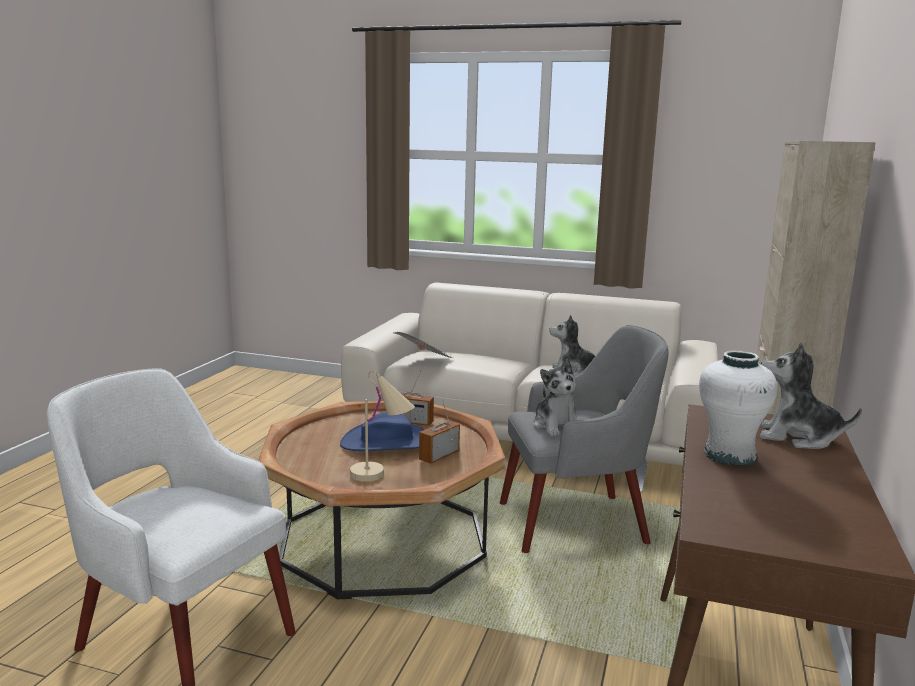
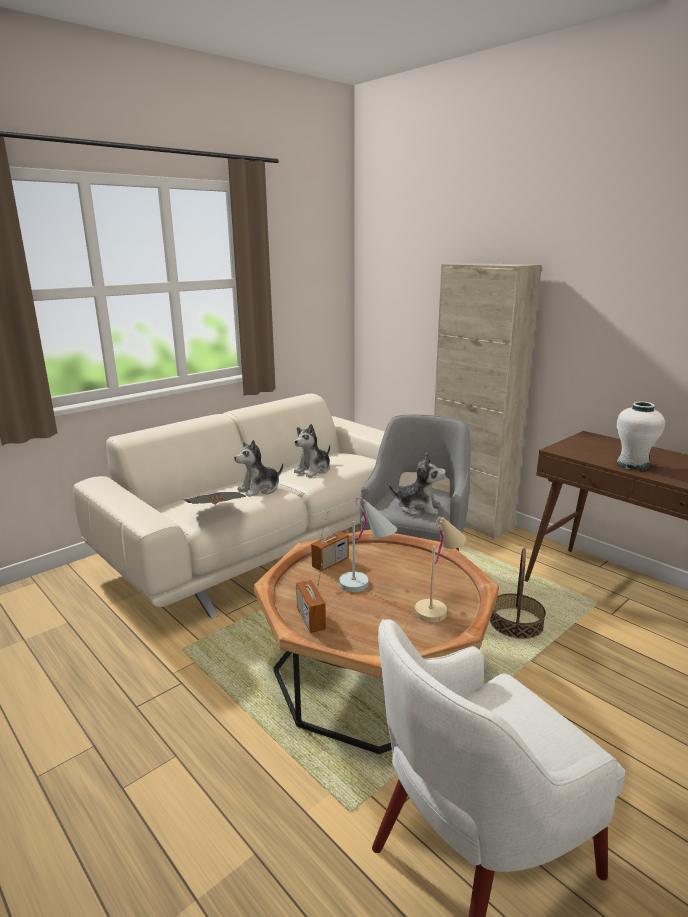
camera: 60 degrees left, 5 degrees up
(387, 442) = (367, 586): blue hat -> white table lamp
(439, 456) = (415, 570): radio -> radio (311, 619)
(553, 607) = (516, 623): none -> basket
(798, 438) = (607, 444): plush toy -> plush toy (260, 489)

